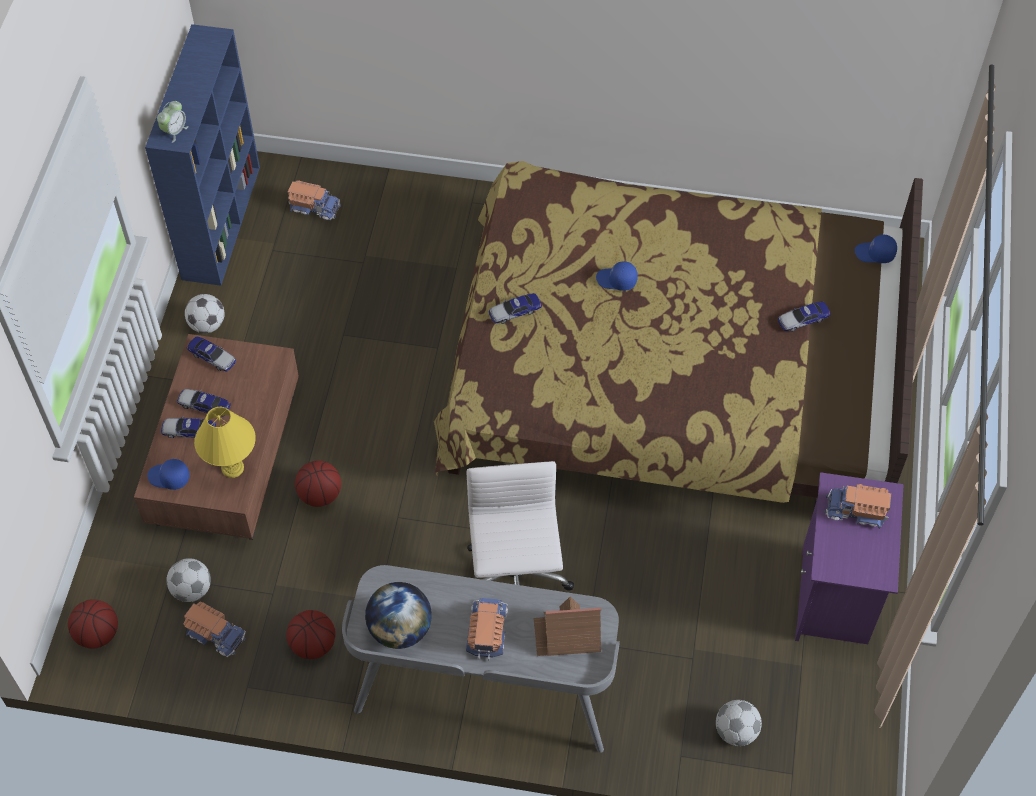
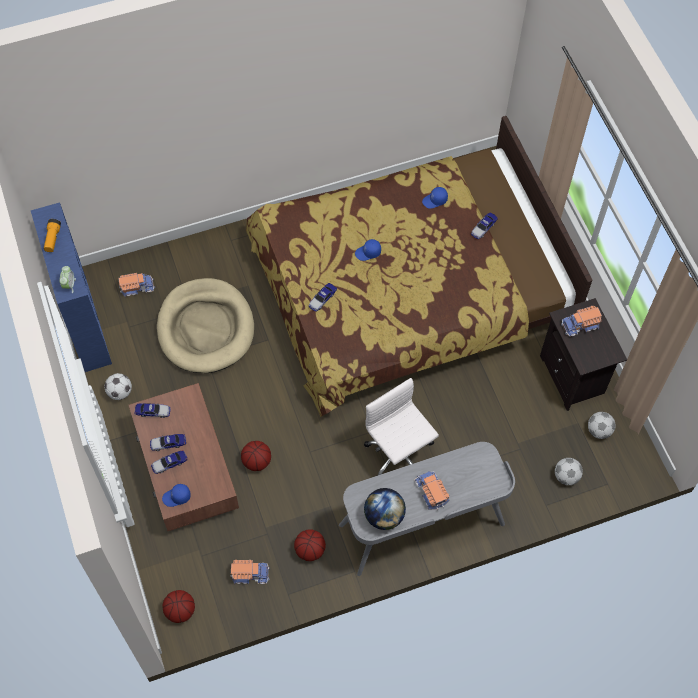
camera: 30 degrees left, 5 degrees up
(191, 590) = (218, 556): football -> football (599, 431)
(194, 69) = (52, 239): none -> flashlight
(232, 468) = (211, 472): yellow table lamp -> none
(366, 296) = (205, 328): none -> beige dog bed
(567, 634) = (475, 471): toy house -> none
(835, 598) = (573, 376): purple nightstand -> black nightstand
(875, 254) = (497, 170): blue cap -> blue cap (435, 200)

